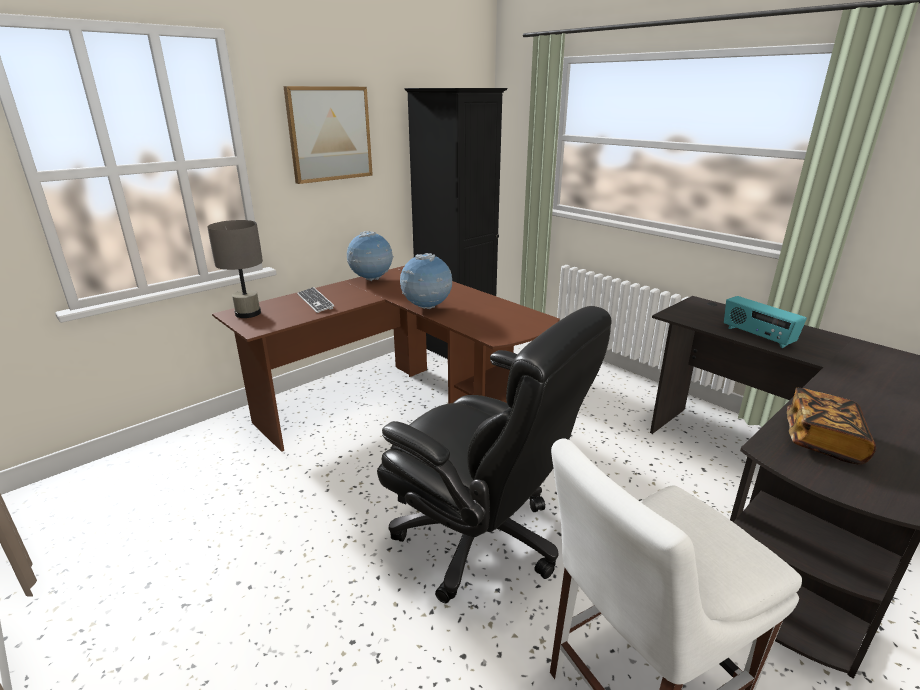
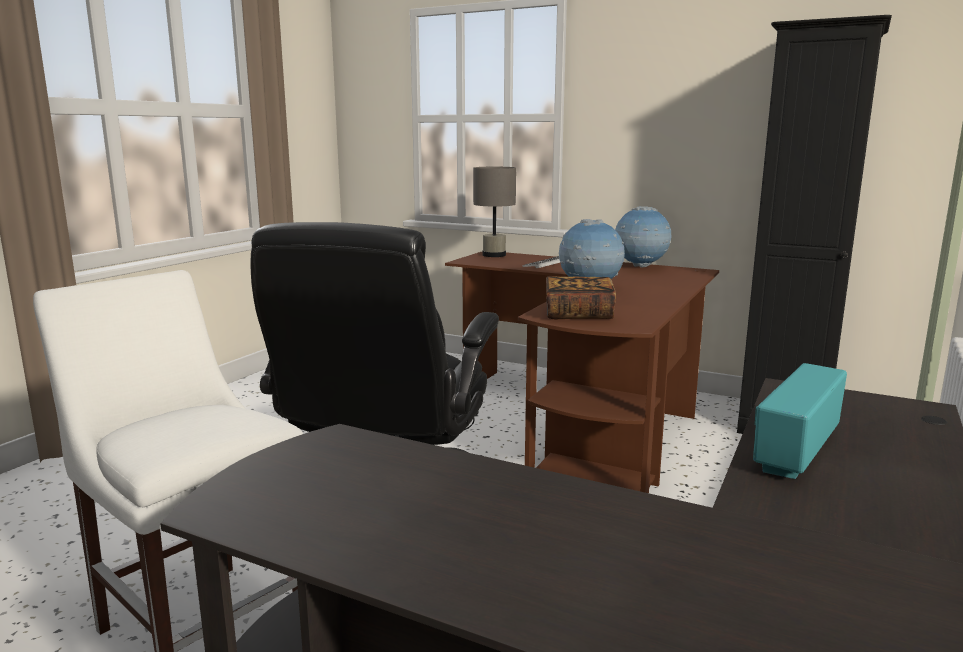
camera: 70 degrees right, 10 degrees down
(329, 134) = (661, 95): picture -> none
(822, 440) = (380, 474): book -> book (578, 314)

